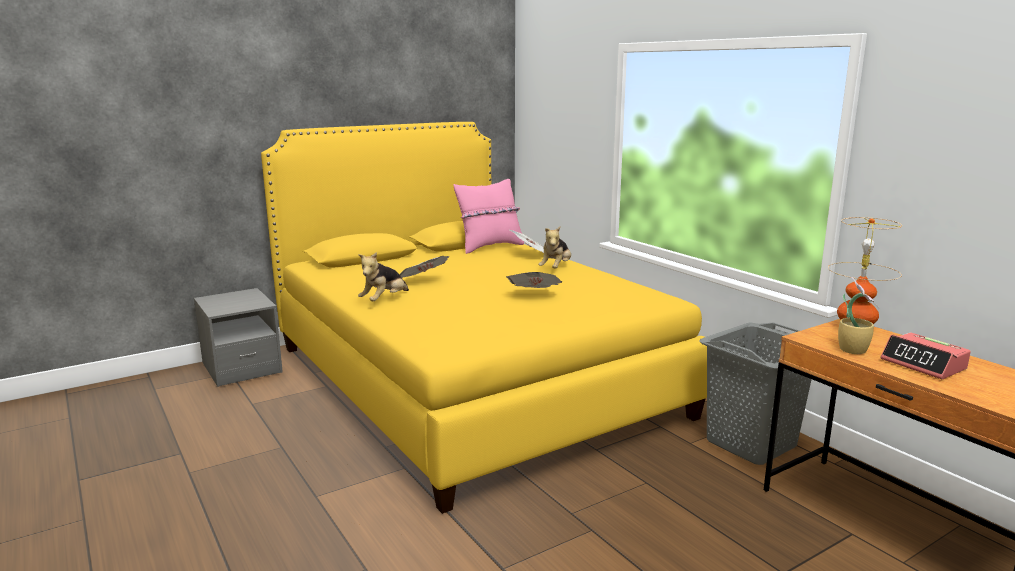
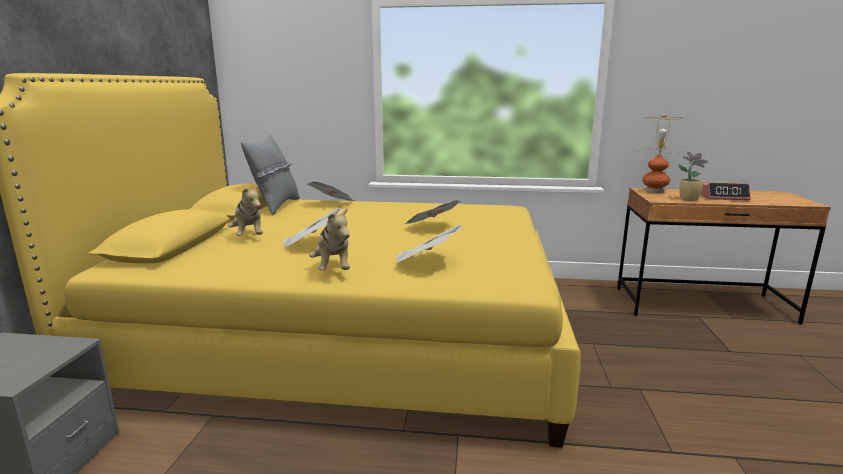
camera: 50 degrees left, 0 degrees up
(437, 315) = (425, 262): none -> newspaper
(490, 247) = (275, 206): pink pillow -> grey pillow
(556, 268) = (380, 207): plush toy -> plush toy (249, 236)
(751, 444) = (577, 295): grey laundry basket -> none

